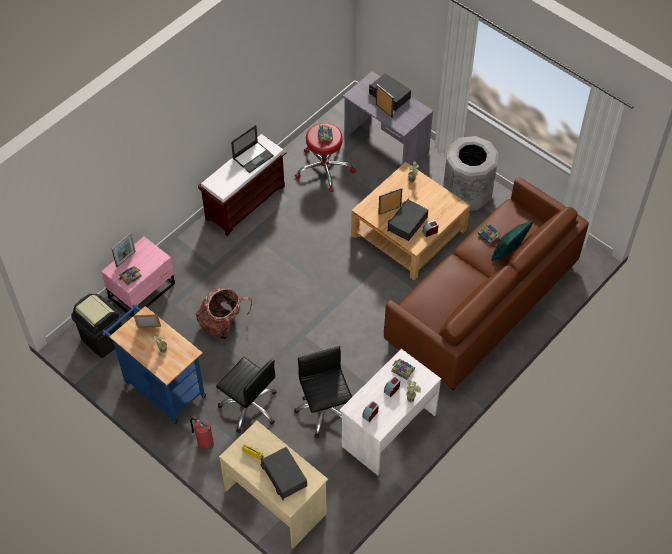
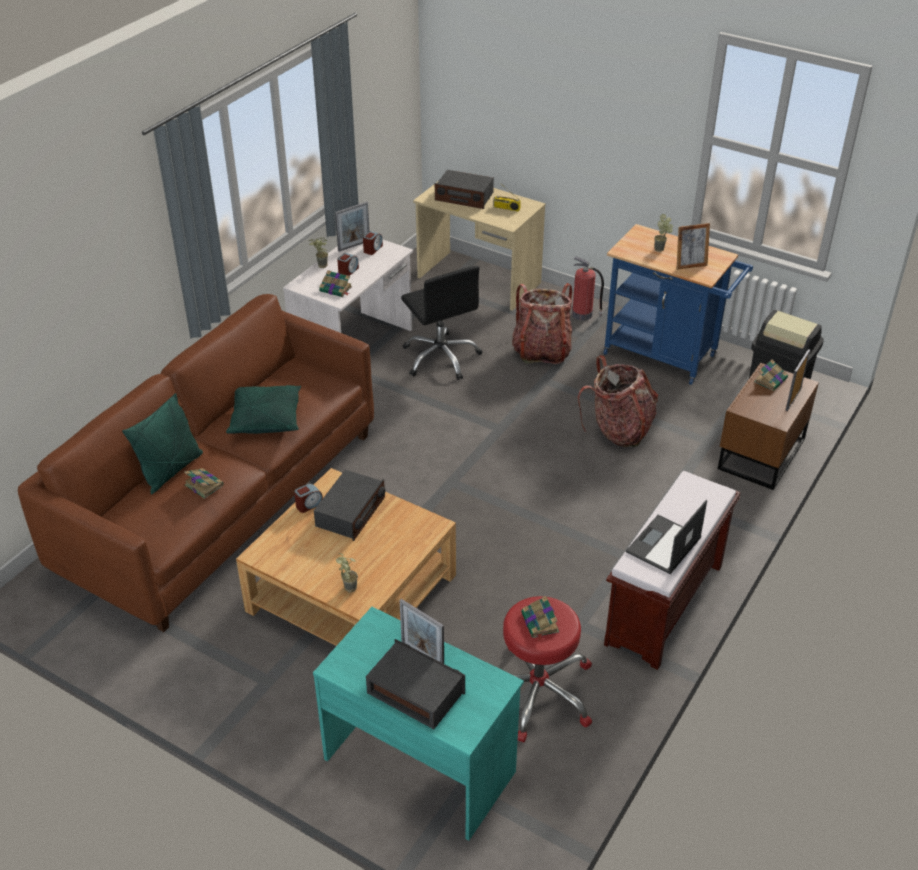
camera: 170 degrees right, 15 degrees down
(143, 291) = (759, 454): pink nightstand -> brown nightstand
(249, 407) = (541, 351): black office chair -> backpack
(284, 476) = (464, 197): radio -> radio turned 150 degrees clockwise
(385, 145) = (420, 763): grey desk -> turquoise desk
(389, 210) = (386, 530): picture frame -> picture frame (354, 245)
(454, 282) = (266, 419): none -> green pillow
(466, 194) = (242, 679): grey trash can -> none

